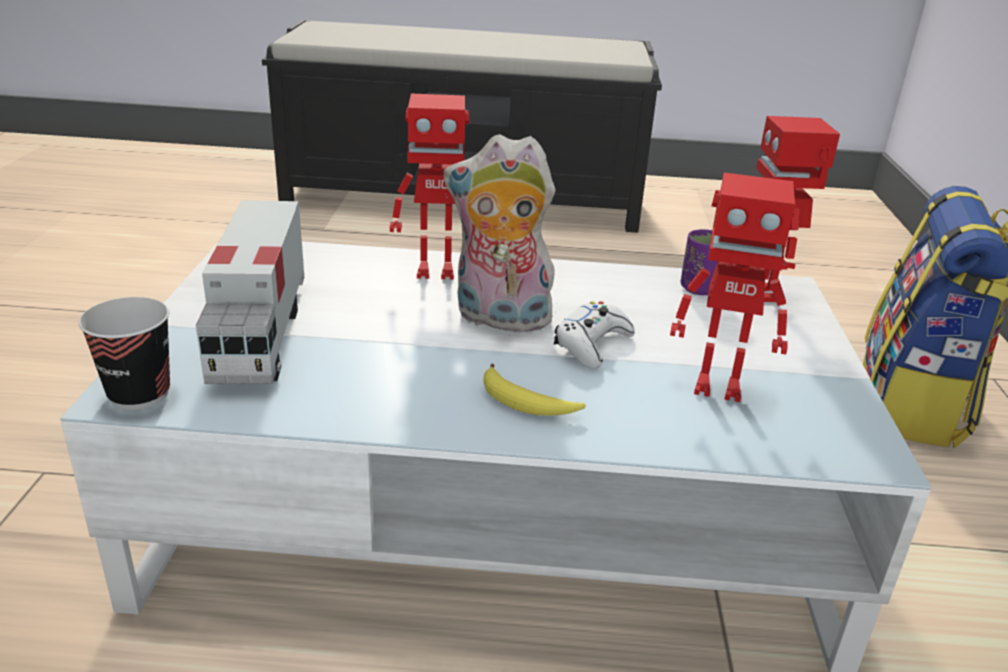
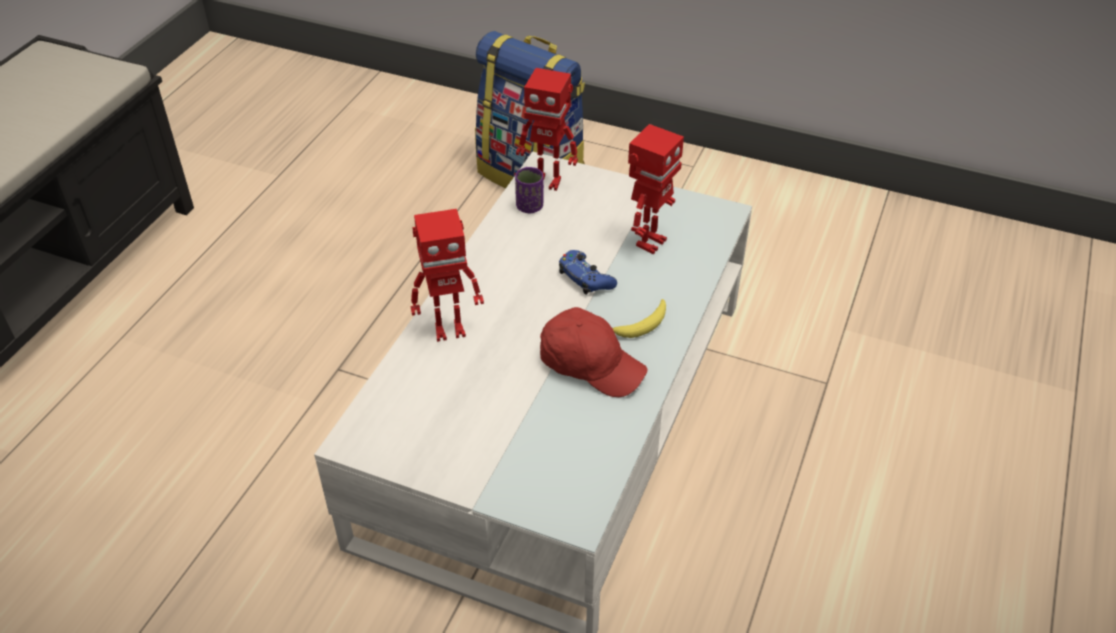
camera: 70 degrees left, 15 degrees up
(139, 394) = (578, 509): cup -> none
(260, 334) = (515, 440): toy truck -> none
(419, 369) = (591, 364): none -> red cap
(435, 271) = (449, 330): toy robot -> toy robot turned 60 degrees clockwise
(499, 319) = (537, 313): plush toy -> none
(592, 344) = (586, 278): white game controller -> blue game controller

